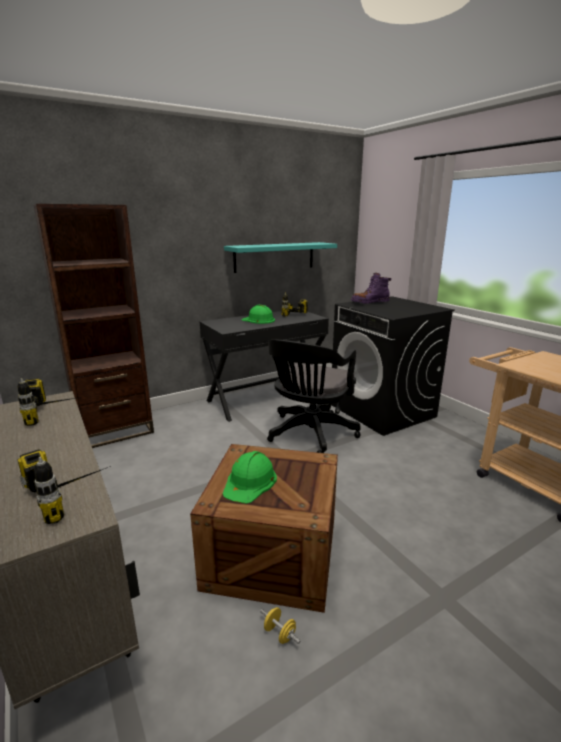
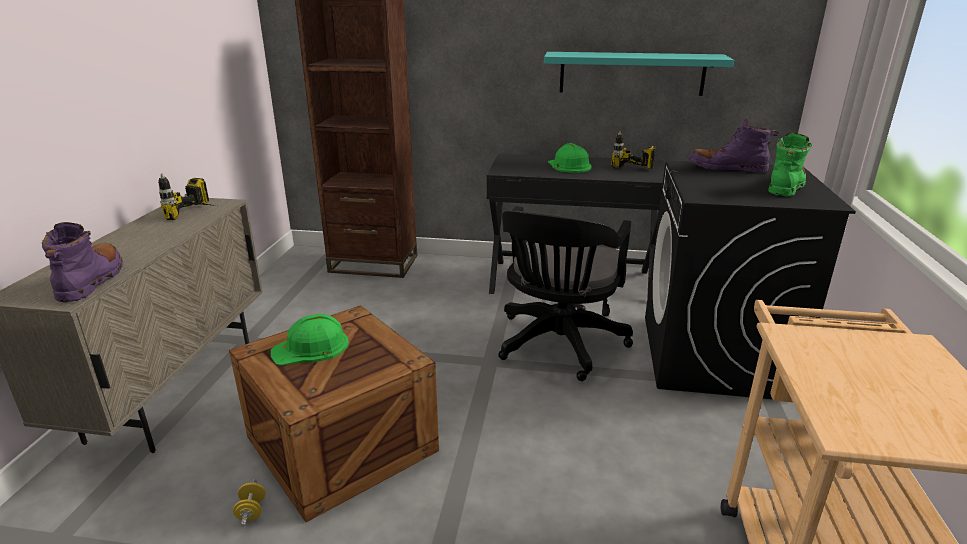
camera: 40 degrees right, 5 degrees up
(75, 494) = (92, 280): power drill -> purple boot
(309, 435) = (558, 346): black office chair -> black office chair turned 45 degrees counterclockwise
(409, 305) = (785, 186): none -> green boot

